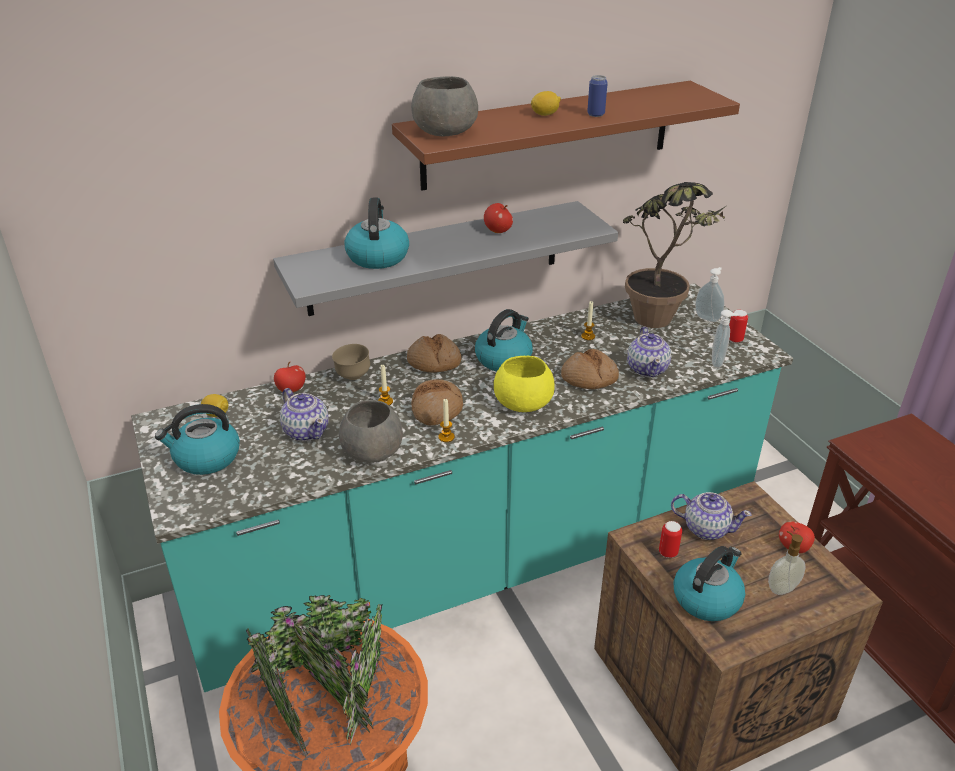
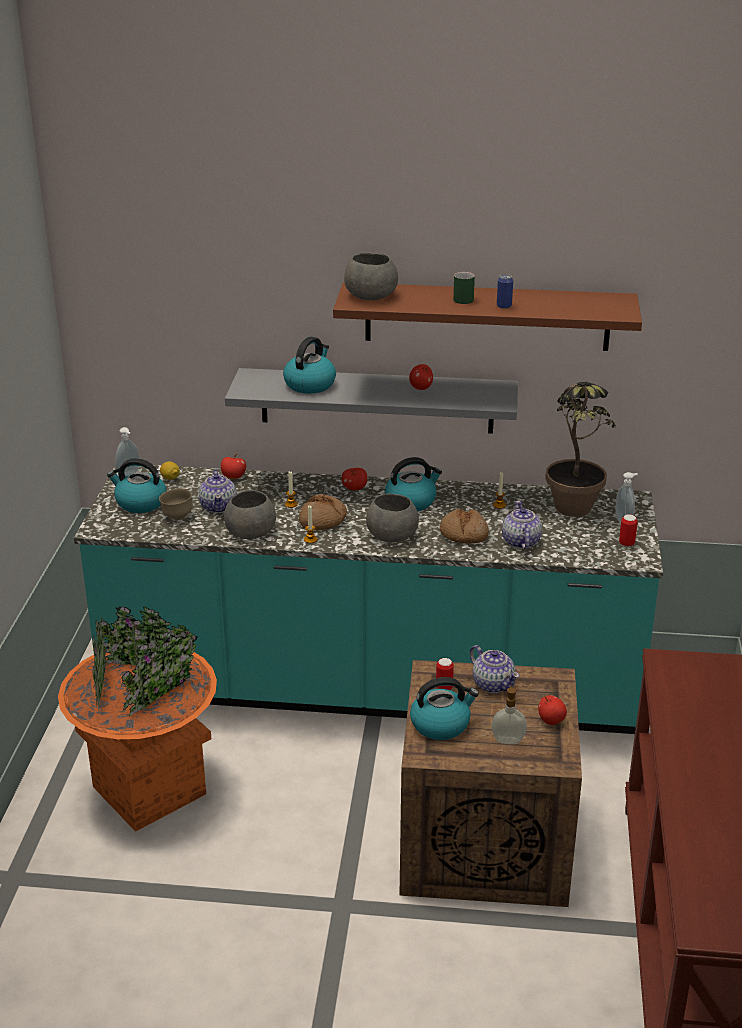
camera: 30 degrees right, 5 degrees down
(352, 376) = (284, 481): brown bowl -> brown bowl (177, 517)
(434, 362) = (354, 488): bread -> apple
(522, 402) = (391, 535): yellow bowl -> grey bowl
(545, 114) = (464, 298): lemon -> green mug
(647, 369) = (520, 542): teapot -> teapot turned 150 degrees clockwise
(718, 362) = (588, 555): soap dispenser -> soap dispenser (129, 474)

